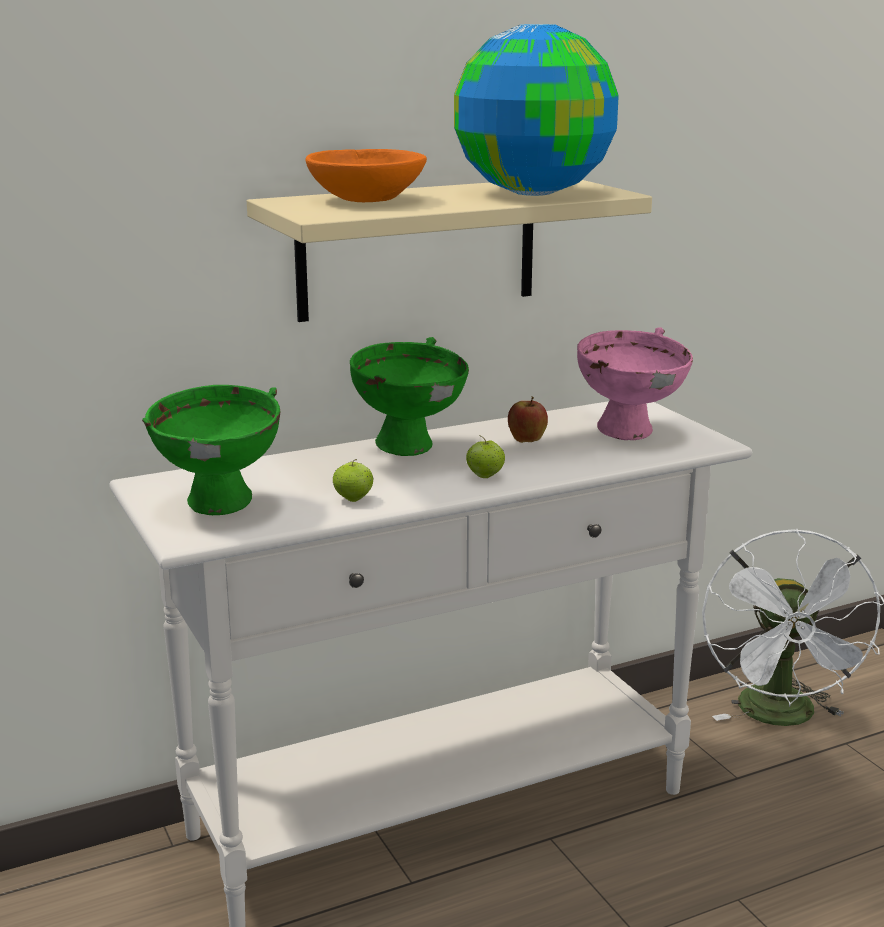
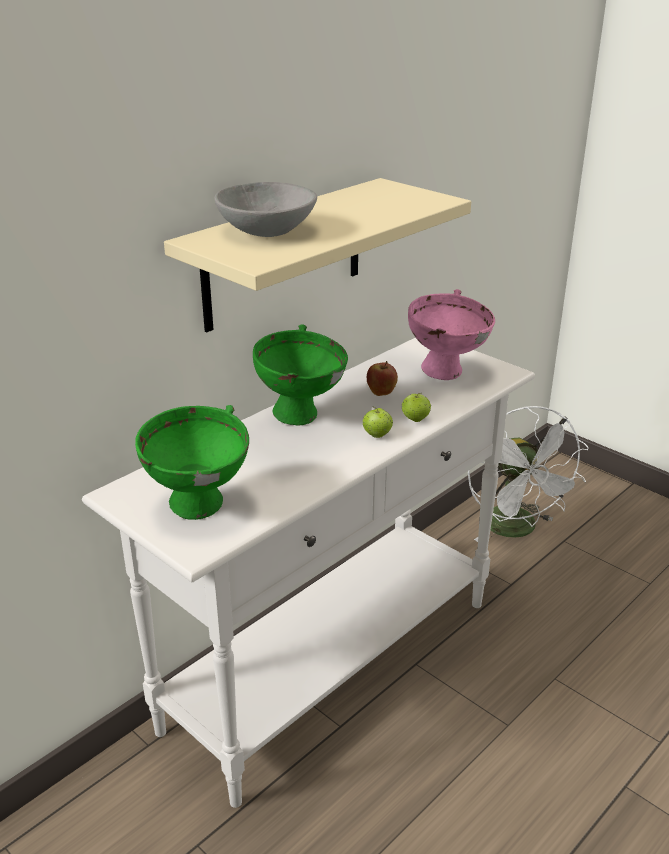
camera: 20 degrees left, 10 degrees up
(353, 499) = (297, 478): apple -> apple (415, 419)
(367, 200) = (267, 231): orange bowl -> grey bowl
(534, 192) = (383, 205): globe -> none

